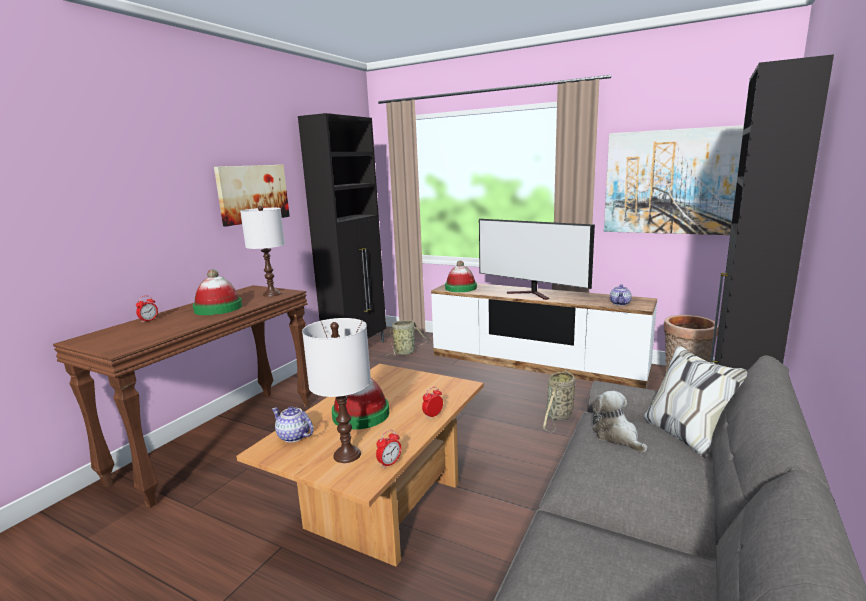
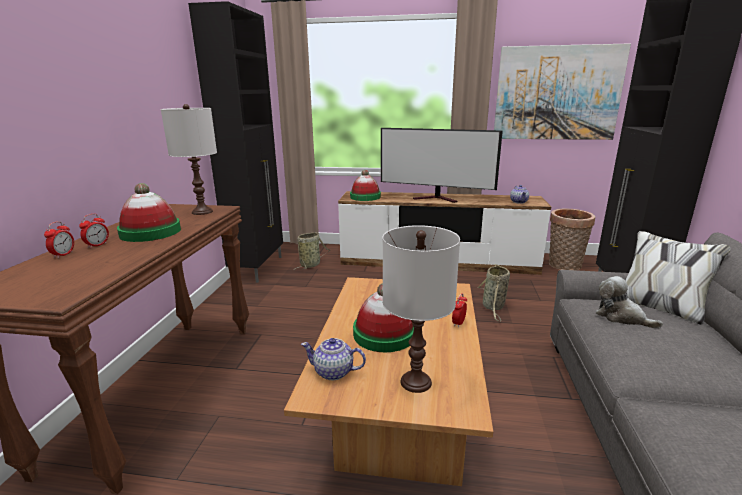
camera: 20 degrees left, 5 degrees up
(253, 193) = (151, 92): picture -> none
(389, 463) = (470, 382): alarm clock -> alarm clock (97, 245)

